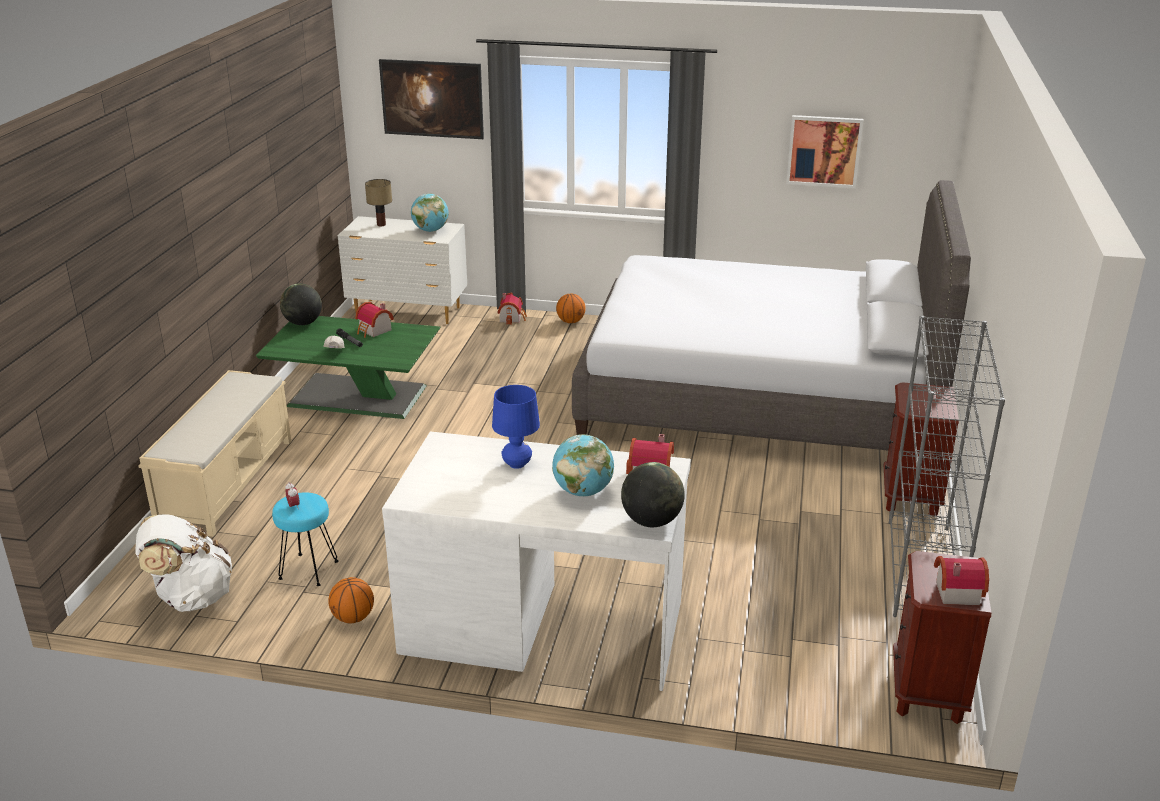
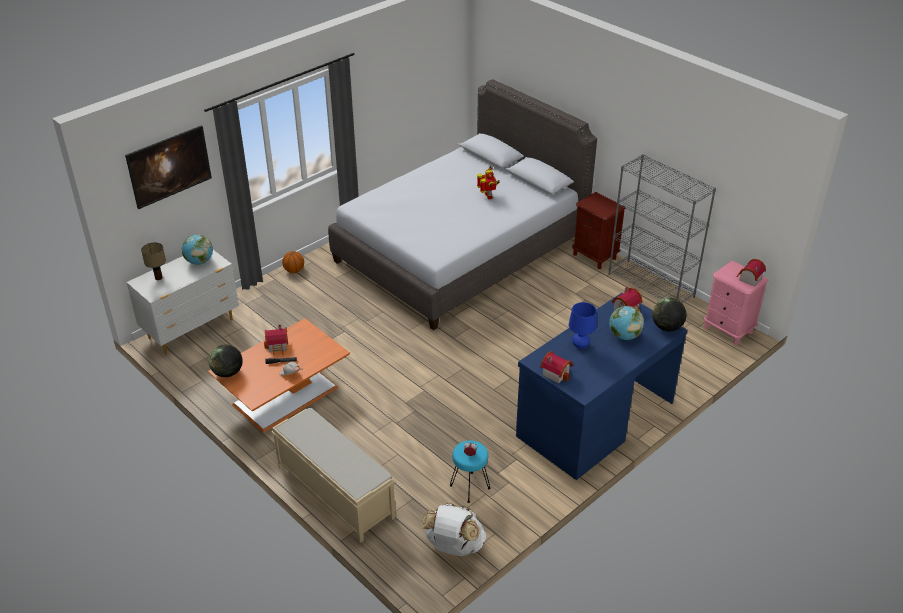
camera: 55 degrees left, 10 degrees up
(353, 618) = (531, 485): basketball -> none
(355, 395) = (284, 397): green coffee table -> orange coffee table
(512, 318) = (259, 290): toy house -> toy house (556, 373)
(542, 625) = (594, 419): white desk -> blue desk
(795, 319) = (488, 196): none -> toy robot
(824, 151) = (408, 88): picture -> none
(927, 691) = (728, 330): brown nightstand -> pink nightstand

